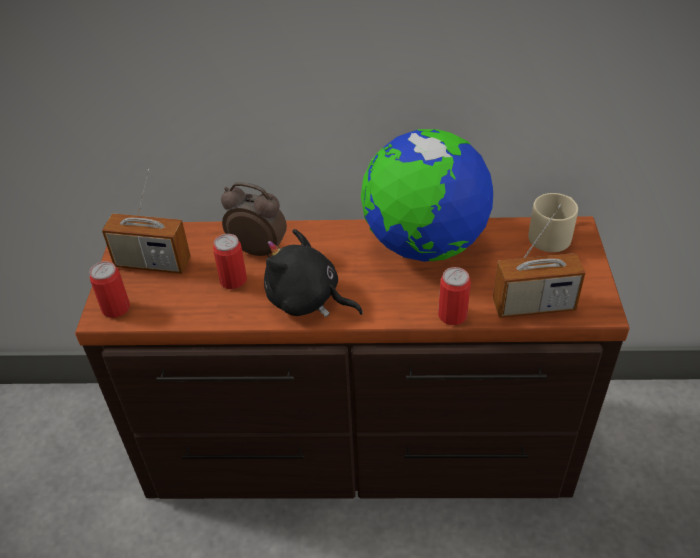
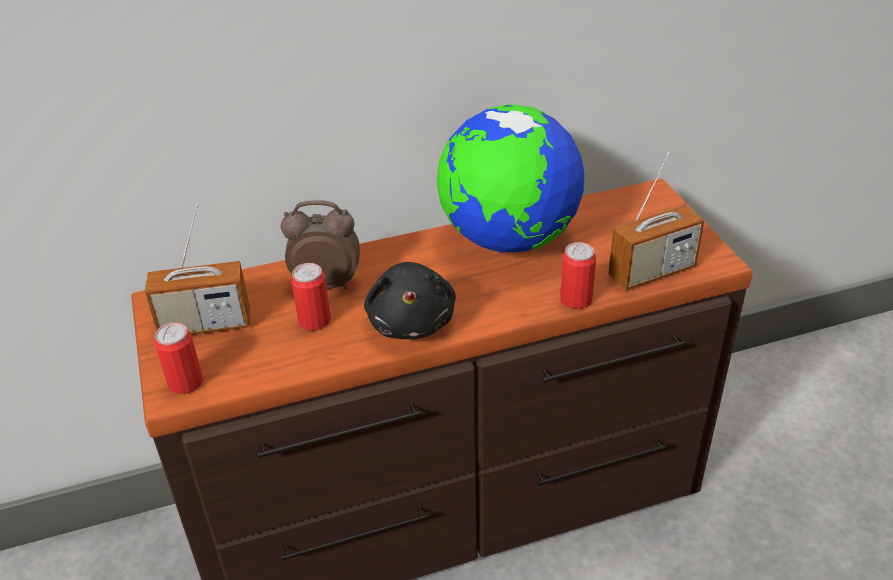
camera: 20 degrees left, 5 degrees down
(307, 300) = (411, 321): black plush toy -> black plush toy turned 105 degrees counterclockwise
(552, 234) = (633, 202): beige mug -> none

